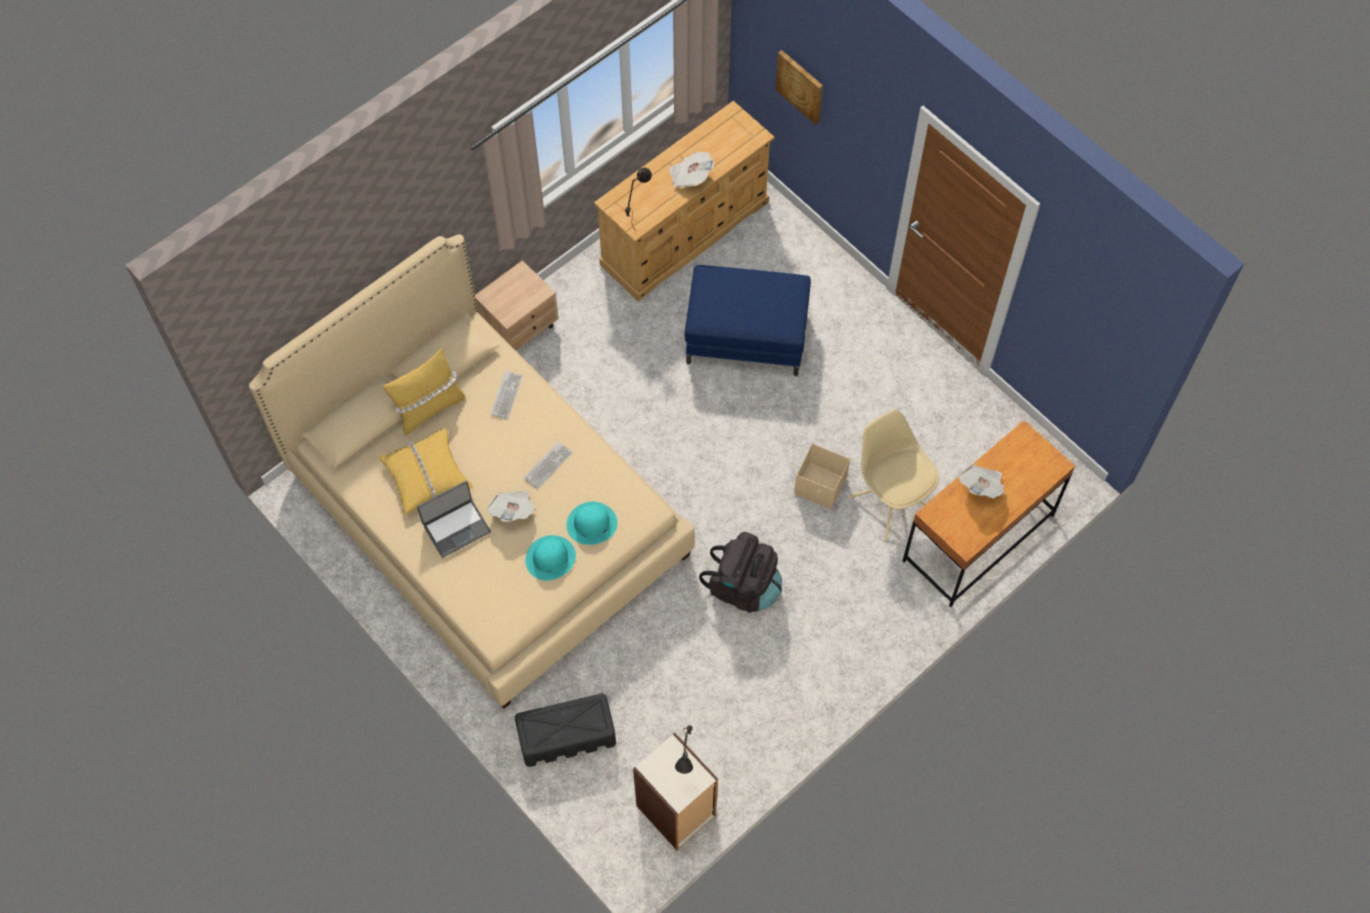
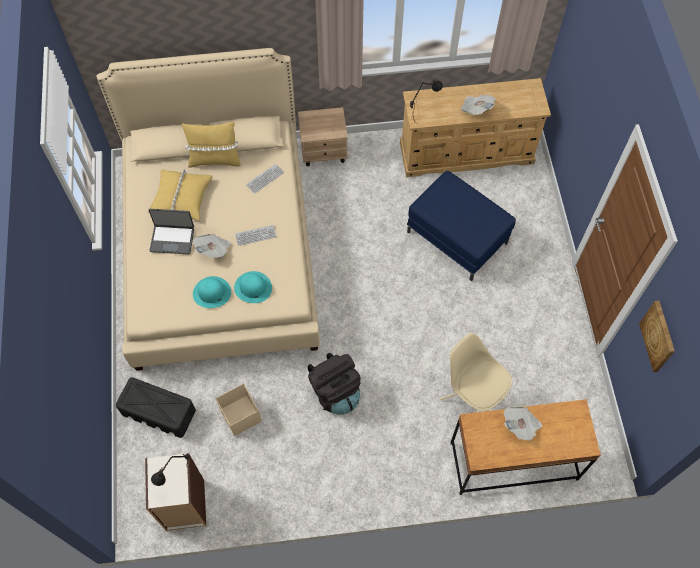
camera: 35 degrees right, 0 degrees up
(800, 86) = (579, 82): picture -> picture (658, 336)
(820, 486) = (433, 360): beige storage box -> beige storage box (240, 416)
(889, 502) = (471, 398): beige chair -> beige chair turned 45 degrees counterclockwise

